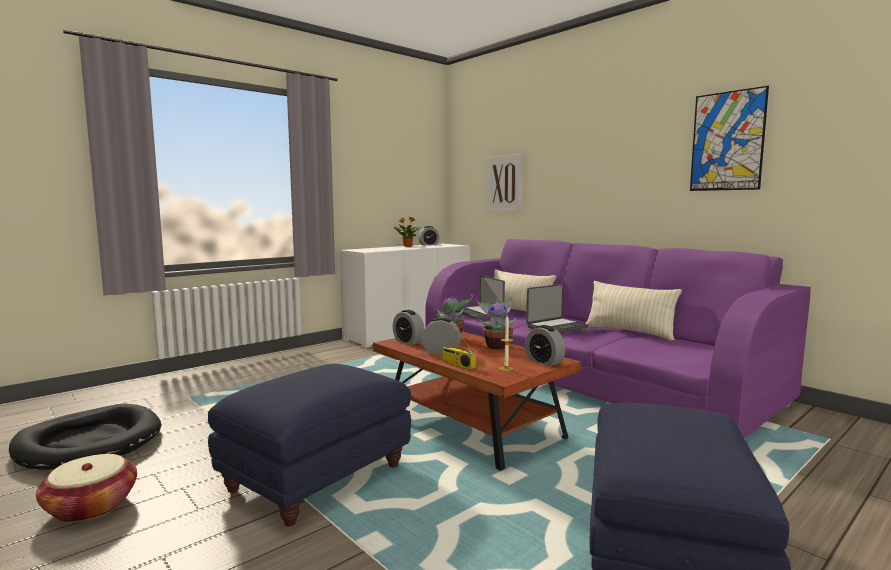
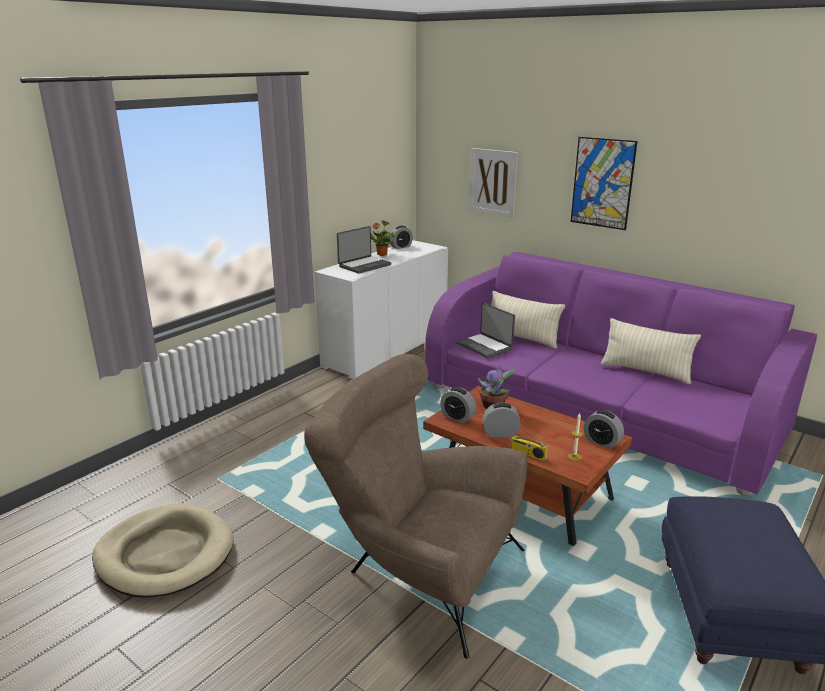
camera: 10 degrees left, 15 degrees up
(89, 442) = (165, 554): black dog bed -> beige dog bed
(91, 507) = (238, 633): basket -> none
(318, 477) = (419, 572): blue ottoman -> brown armchair
(497, 346) = (545, 417): potted plant -> none
(556, 327) = (575, 369): laptop -> laptop (364, 265)
(727, 141) = (754, 181): picture -> picture (602, 183)

